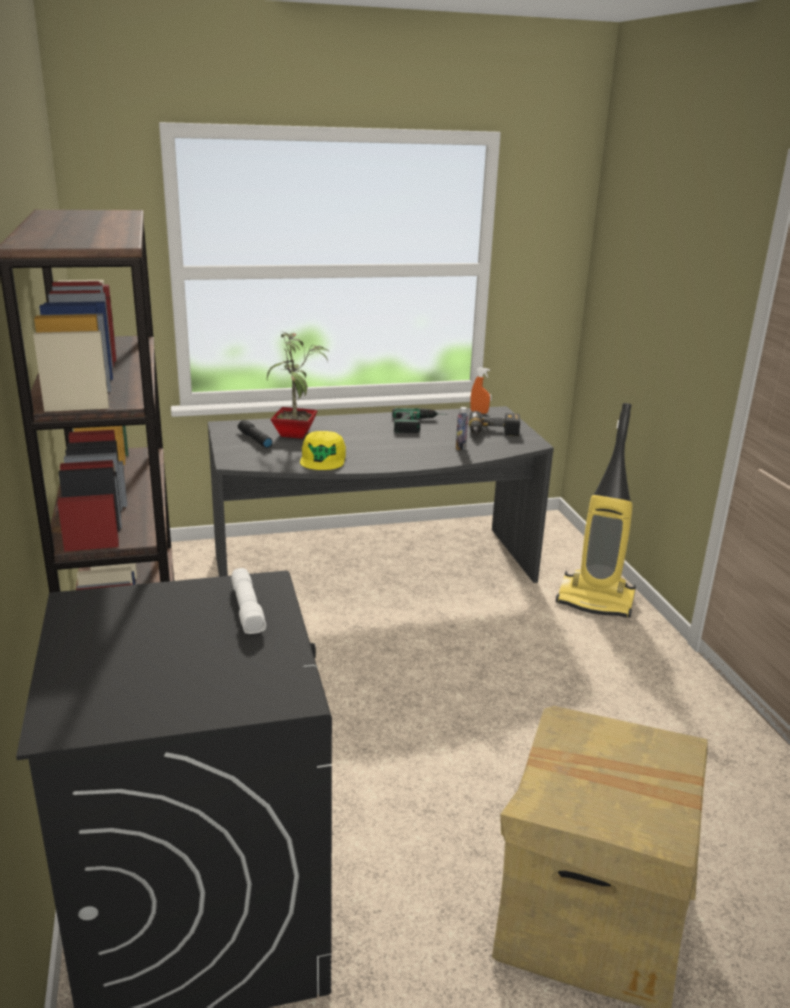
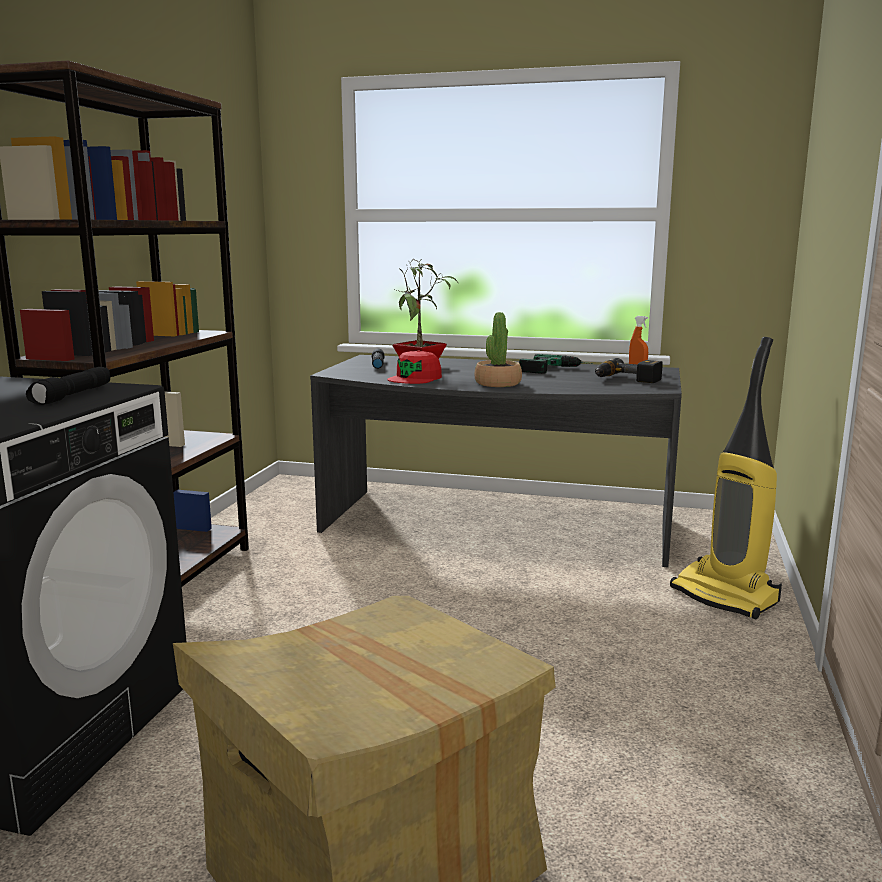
camera: 30 degrees right, 10 degrees down
(248, 609) = (73, 396): white flashlight -> black flashlight
(323, 459) = (415, 378): yellow cap -> red cap
(403, 456) = (497, 383): none -> potted plant
(460, 447) = (570, 384): bottle -> none

